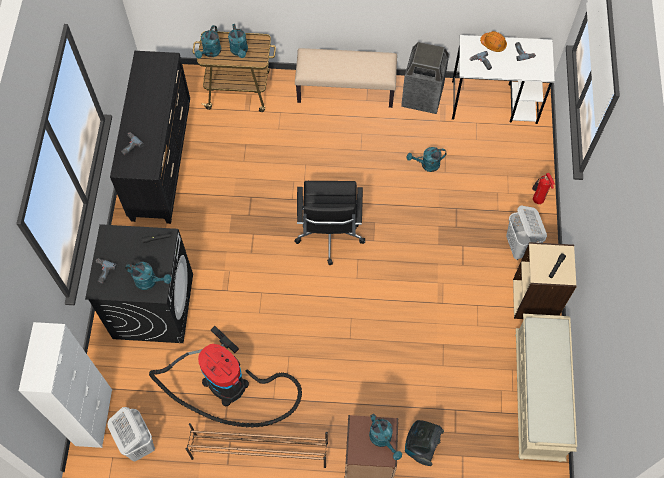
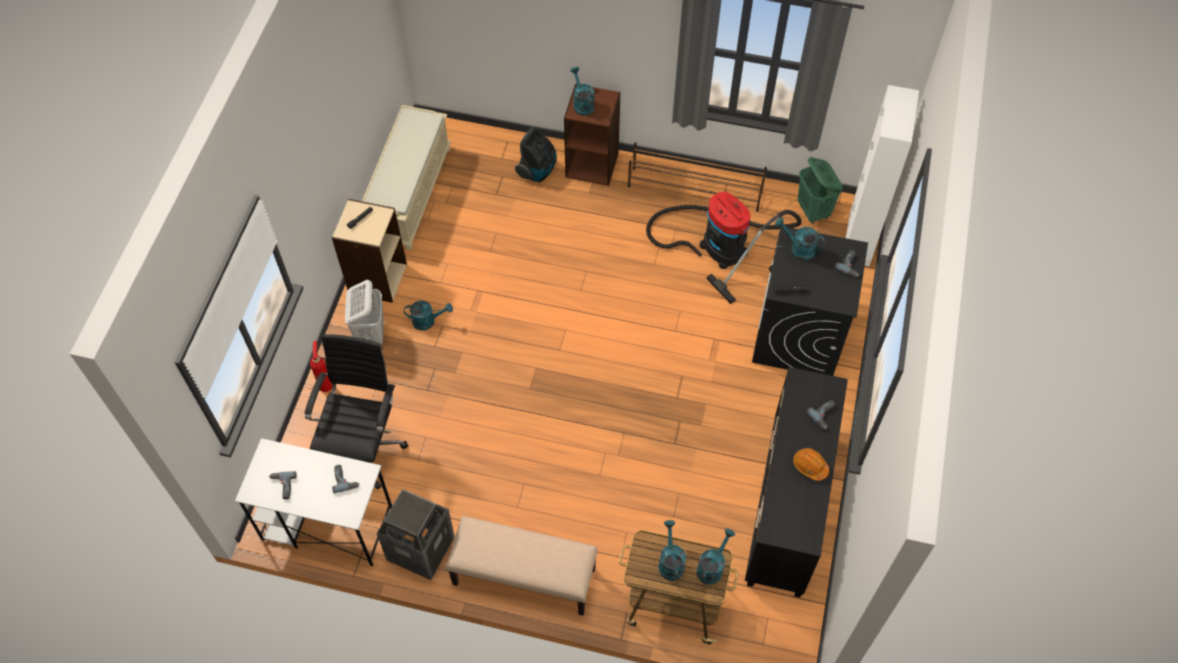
camera: 170 degrees left, 5 degrees down
(138, 443) = (813, 211): white laundry basket -> green laundry basket
(329, 236) = (586, 380): black office chair -> black office chair (364, 447)
(427, 165) = (445, 450): turquoise watering can -> turquoise watering can (428, 321)
(493, 44) = (317, 506): orange hard hat -> orange hard hat (810, 466)

